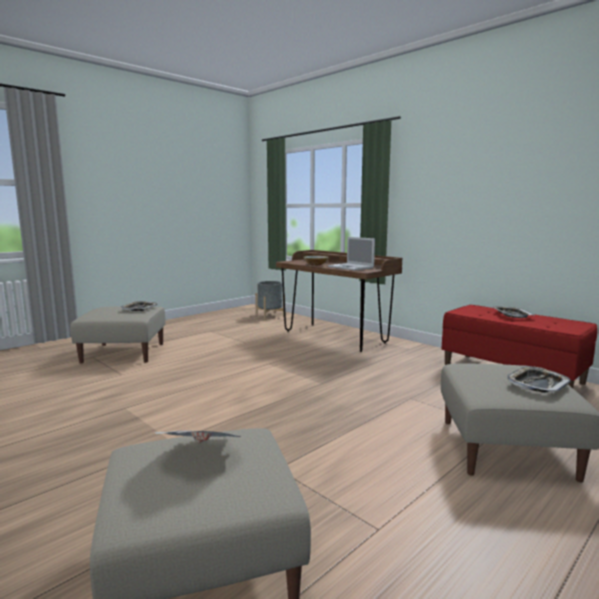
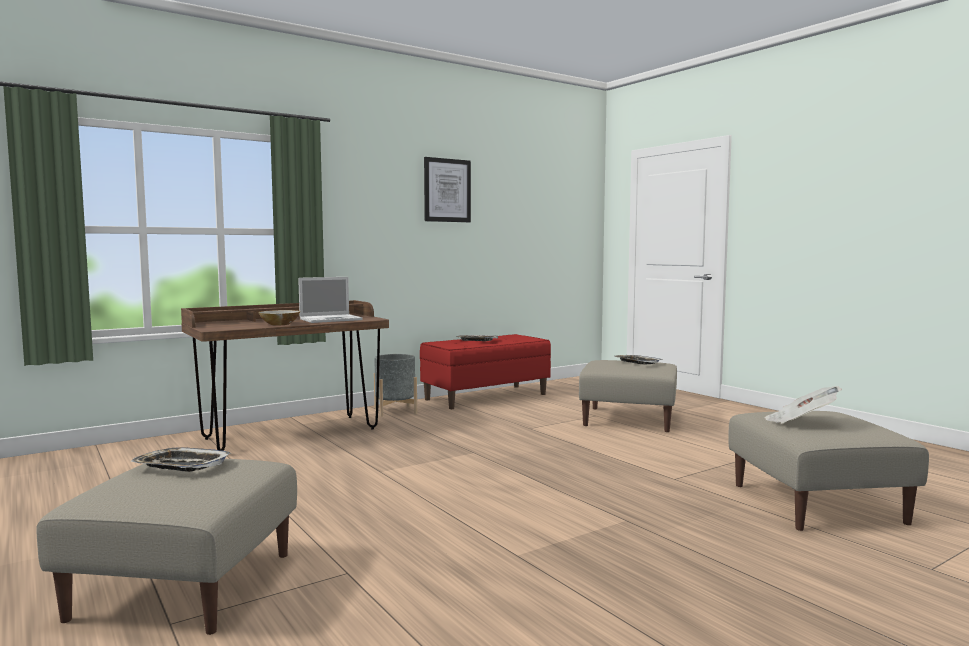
camera: 80 degrees left, 5 degrees down
(270, 316) = (84, 459): grey planter -> grey planter (395, 411)
(516, 158) = (447, 190): none -> picture

